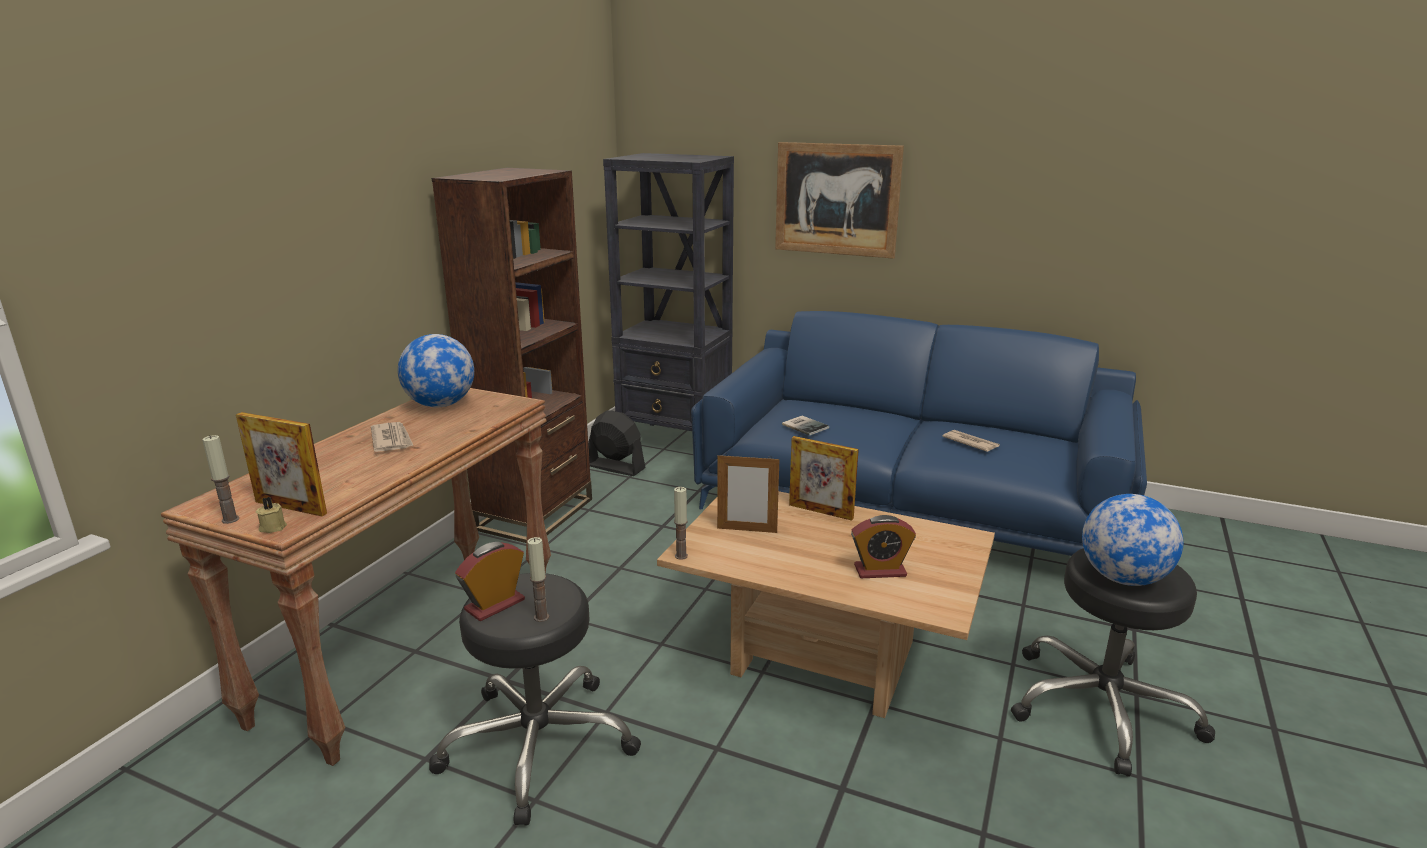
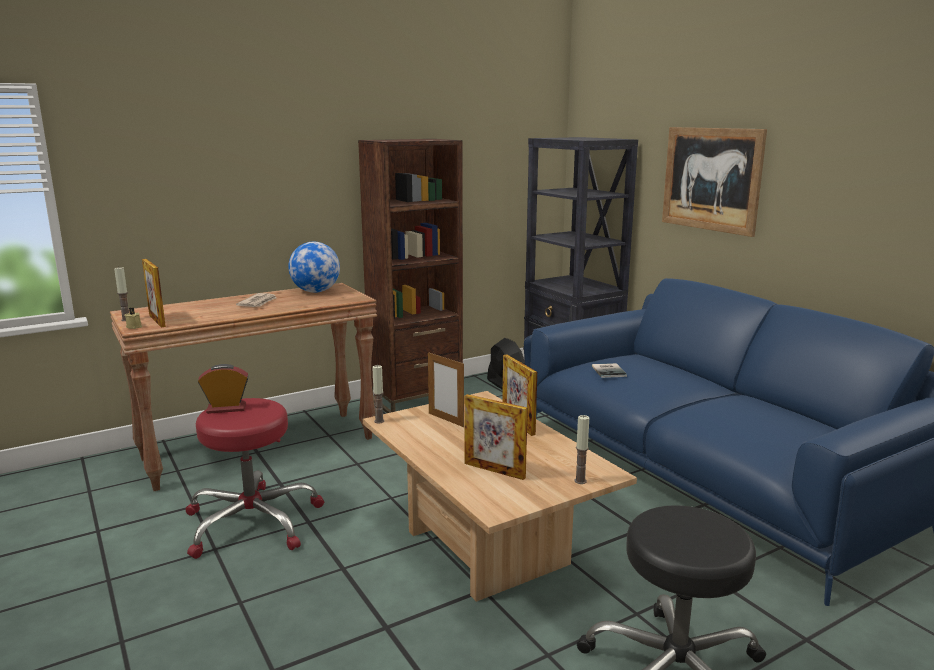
camera: 35 degrees right, 5 degrees down
(537, 744) = (252, 522): black stool -> red stool
(541, 617) = (237, 421): candle -> candle (580, 481)
(880, 571) = (494, 470): alarm clock -> picture frame
(970, 443) = (739, 415): newspaper -> none
(1122, 578) = (669, 535): globe -> none

